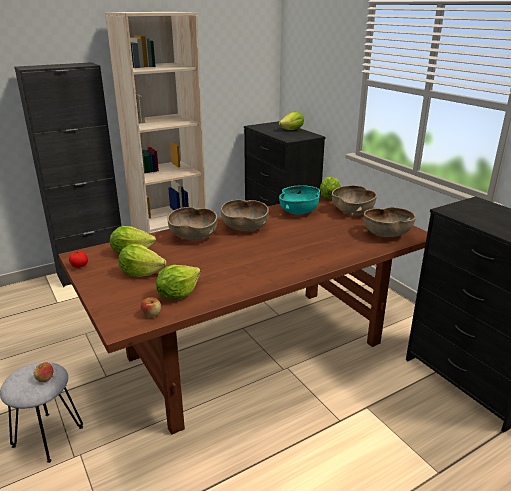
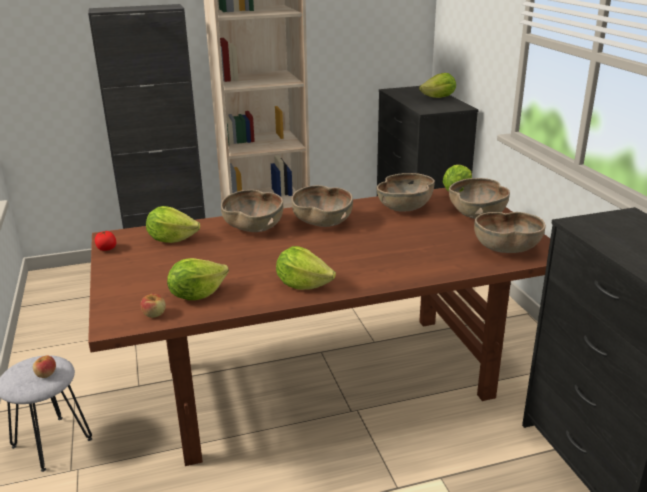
camera: 15 degrees right, 0 degrees up
(141, 273) = (169, 265): lettuce -> lettuce (303, 285)
(299, 211) = (405, 208): turquoise bowl -> brown bowl

